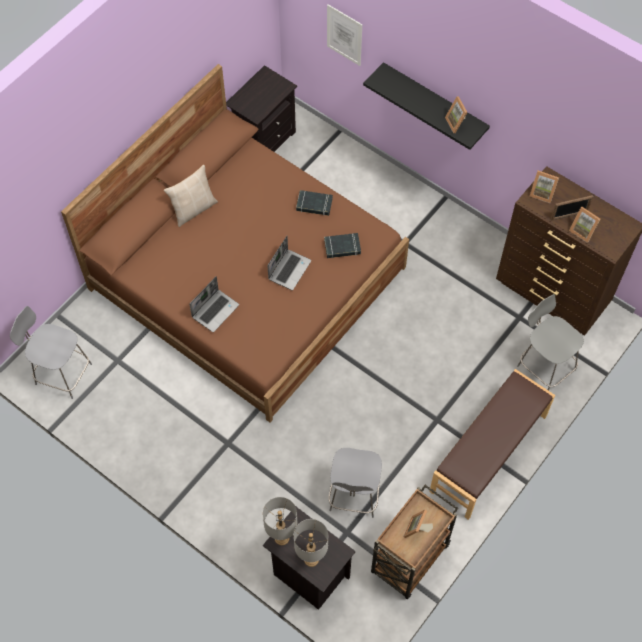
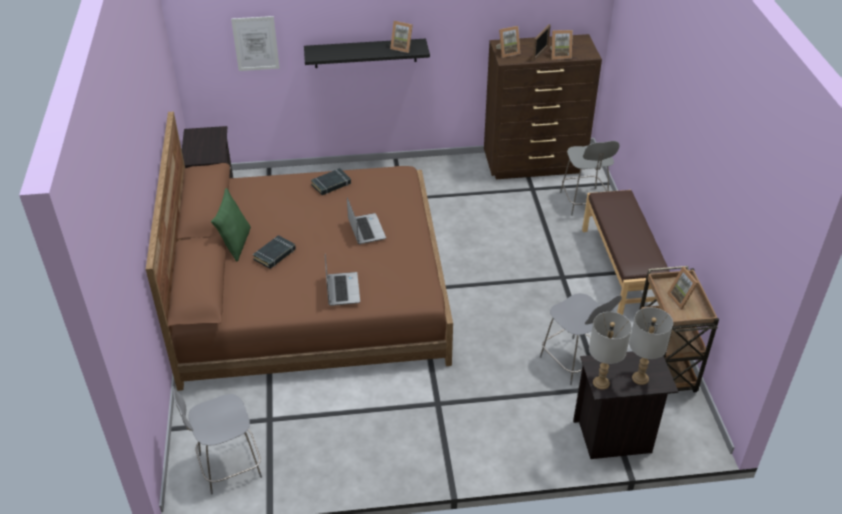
camera: 45 degrees left, 20 degrees down
(193, 209) = (235, 243): beige pillow -> green pillow
(342, 247) = (387, 194): black book -> black book (275, 254)
(544, 366) = (584, 203): grey chair -> grey chair turned 105 degrees counterclockwise

